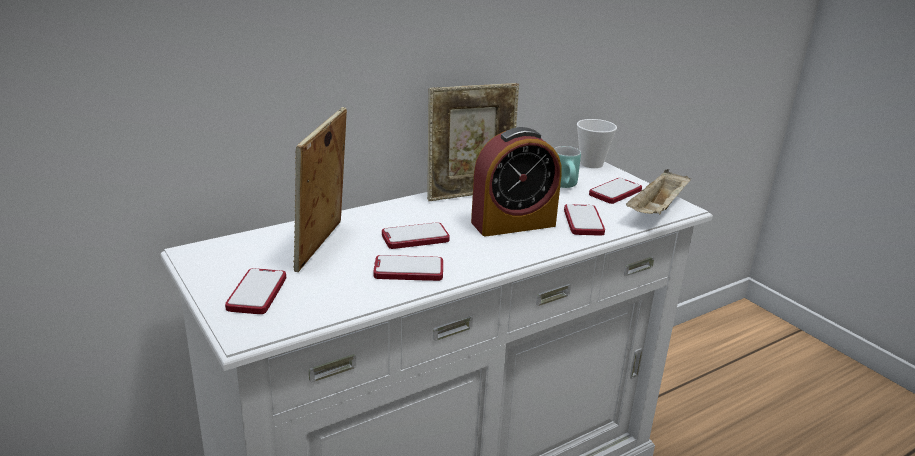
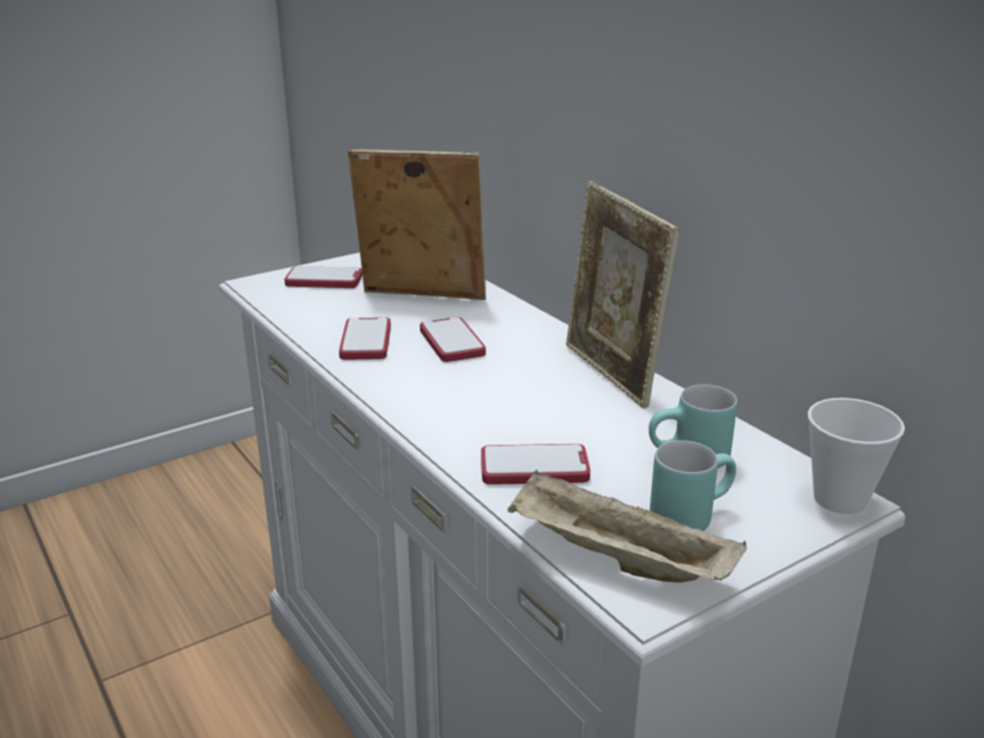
camera: 90 degrees right, 0 degrees up
(513, 224) = (510, 406): alarm clock -> none
(615, 192) = (688, 515): phone -> turquoise mug

